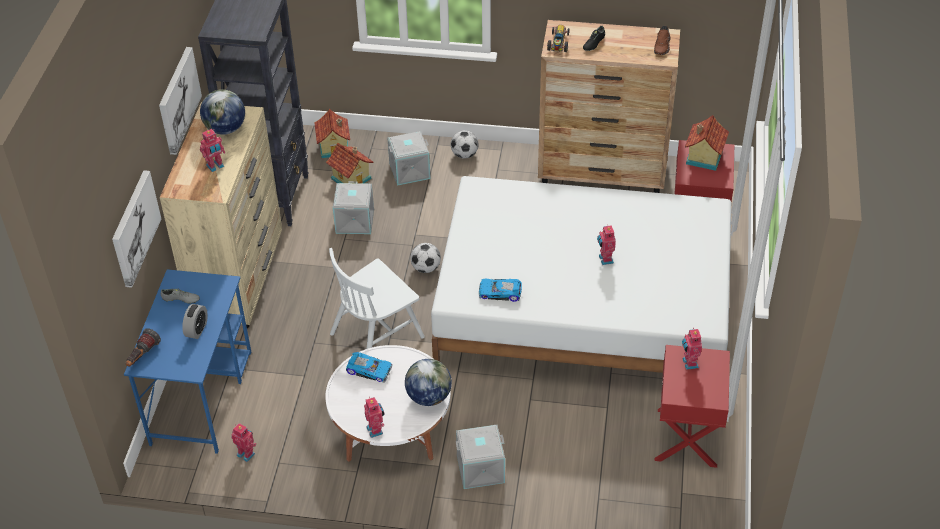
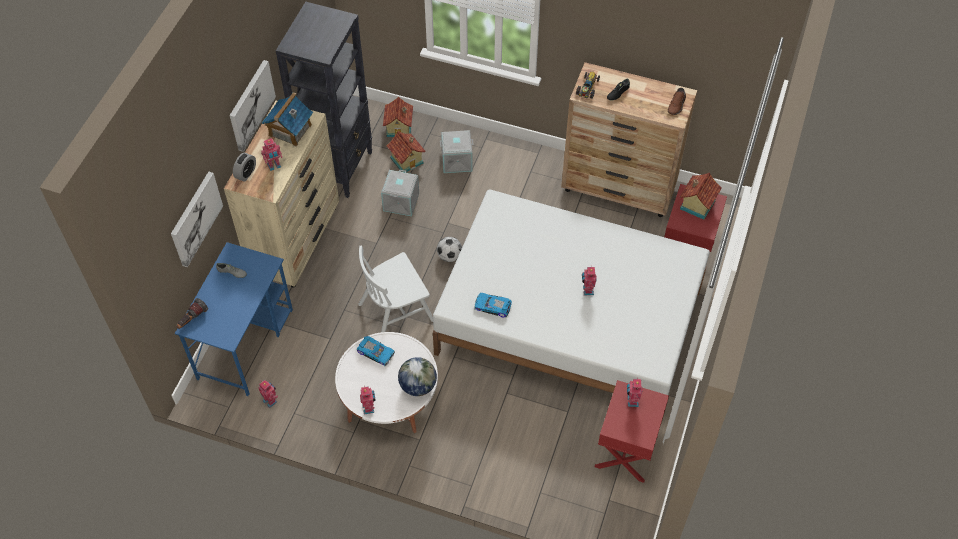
camera: 10 degrees right, 10 degrees up
(197, 330) = (239, 303): alarm clock -> alarm clock (246, 173)
(225, 129) = (290, 130): globe -> toy house
(464, 155) = (506, 152): football -> none
(480, 470) = (451, 449): grey storage box -> none

